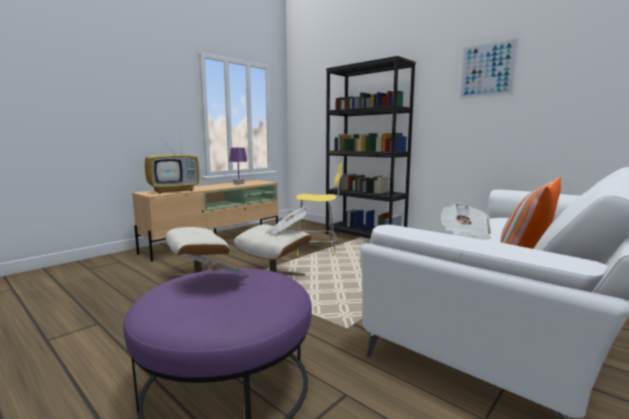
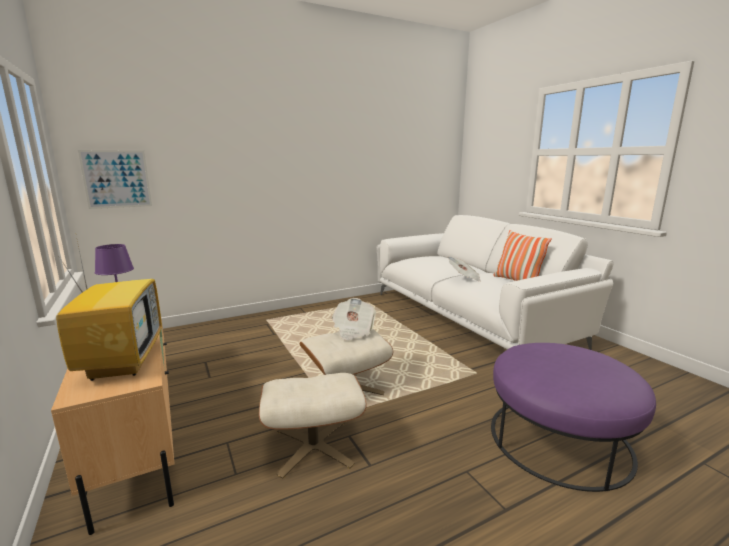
camera: 70 degrees left, 5 degrees up
(218, 283) = (558, 366): newspaper -> none
(317, 250) = (282, 349): yellow stool -> none
(364, 237) = (268, 318): black bookcase -> none
(487, 70) = (359, 141): picture -> picture (116, 179)

